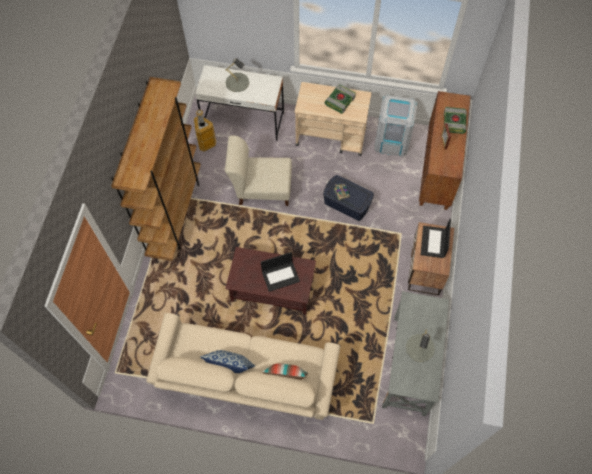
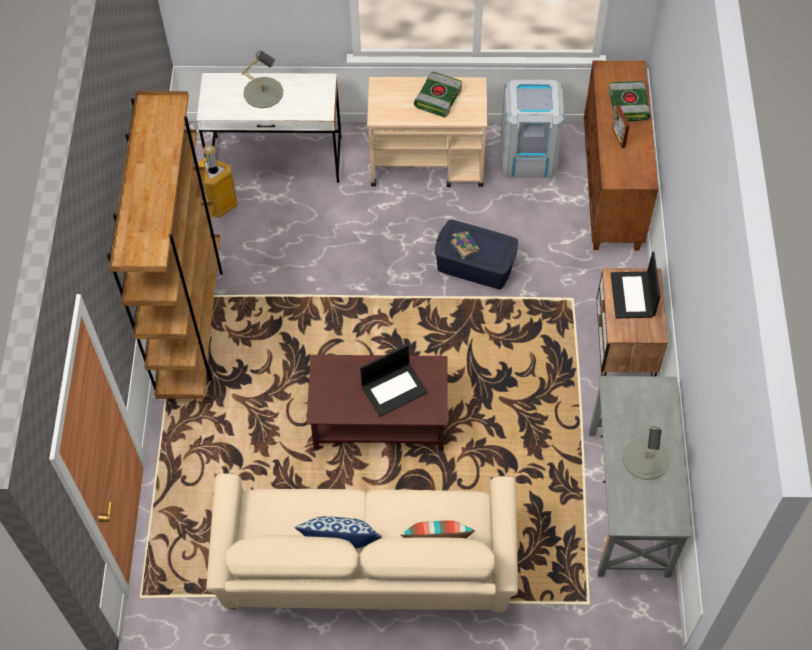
camera: 10 degrees left, 5 degrees down
(261, 189) = (329, 263): beige chair -> none

